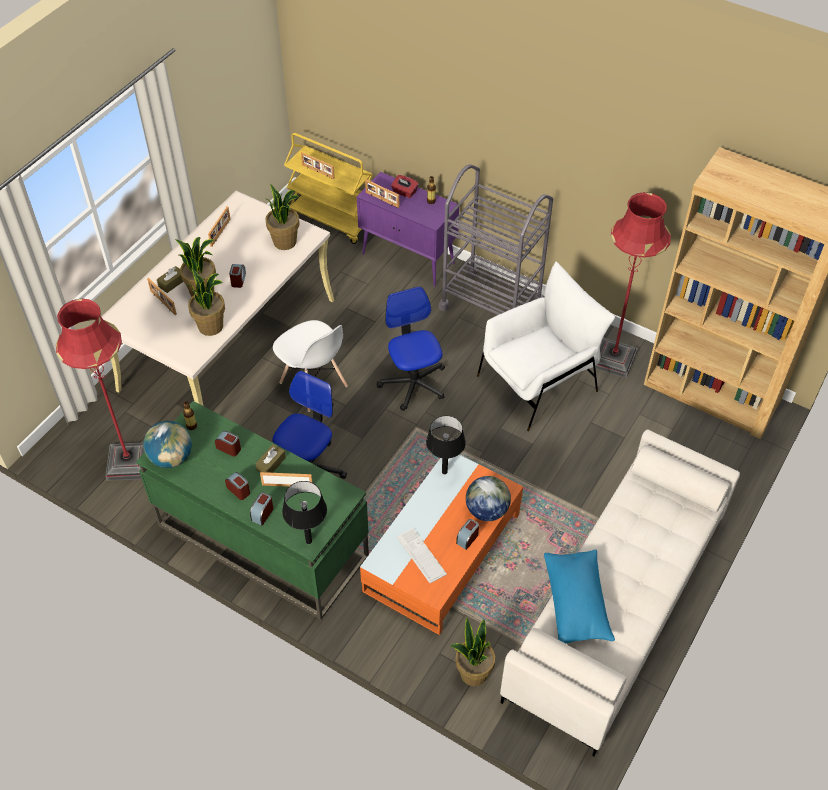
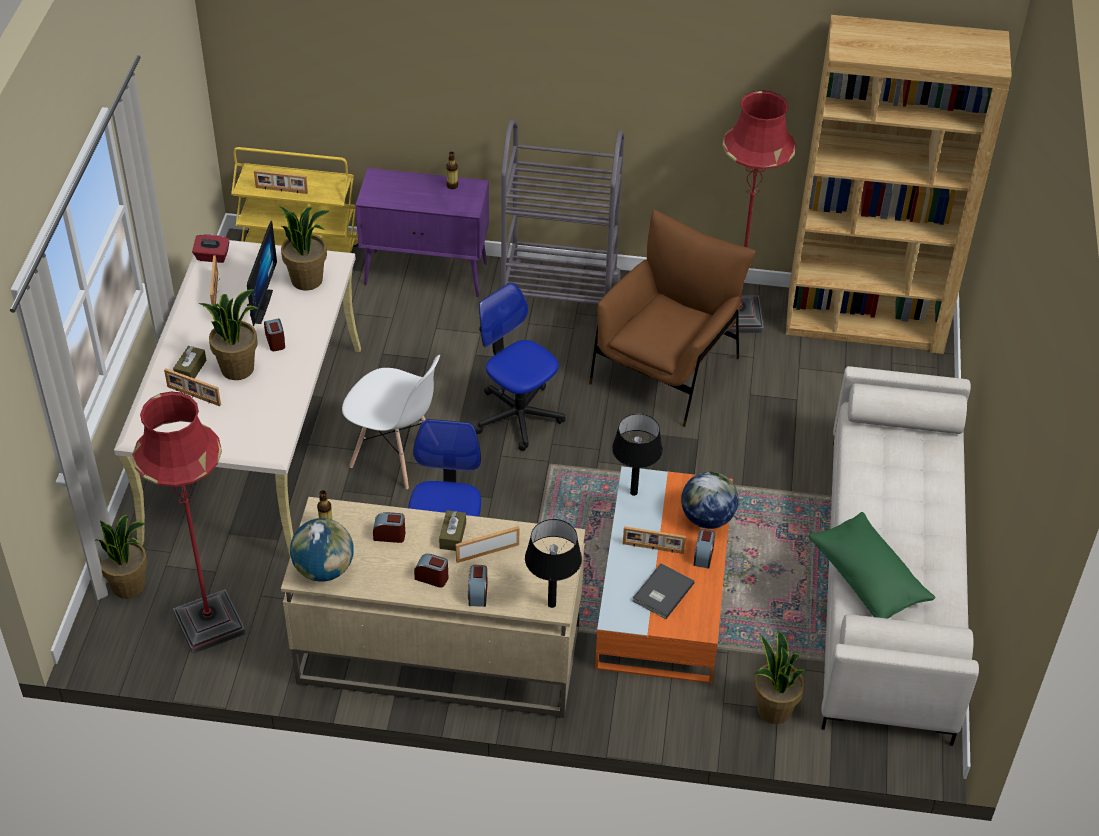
camera: 25 degrees left, 5 degrees down
(211, 326) = (275, 405): potted plant -> potted plant (129, 585)
(241, 250) = (257, 306): none -> monitor
(262, 540) = (438, 655): green desk -> beige desk
(382, 200) = (390, 200): picture frame -> picture frame (653, 548)
(404, 192) = (413, 184): red tissue box -> red tissue box (212, 257)
(421, 555) = (661, 592): keyboard -> grey book
(538, 383) = (665, 369): white armchair -> brown armchair
(576, 603) = (868, 578): blue pillow -> green pillow

